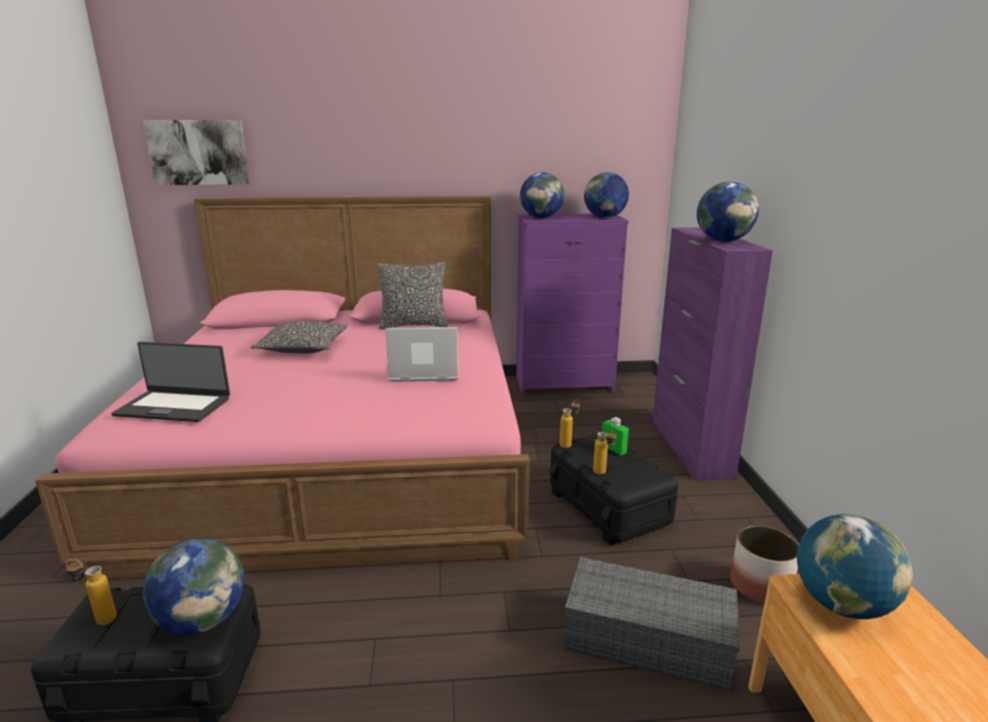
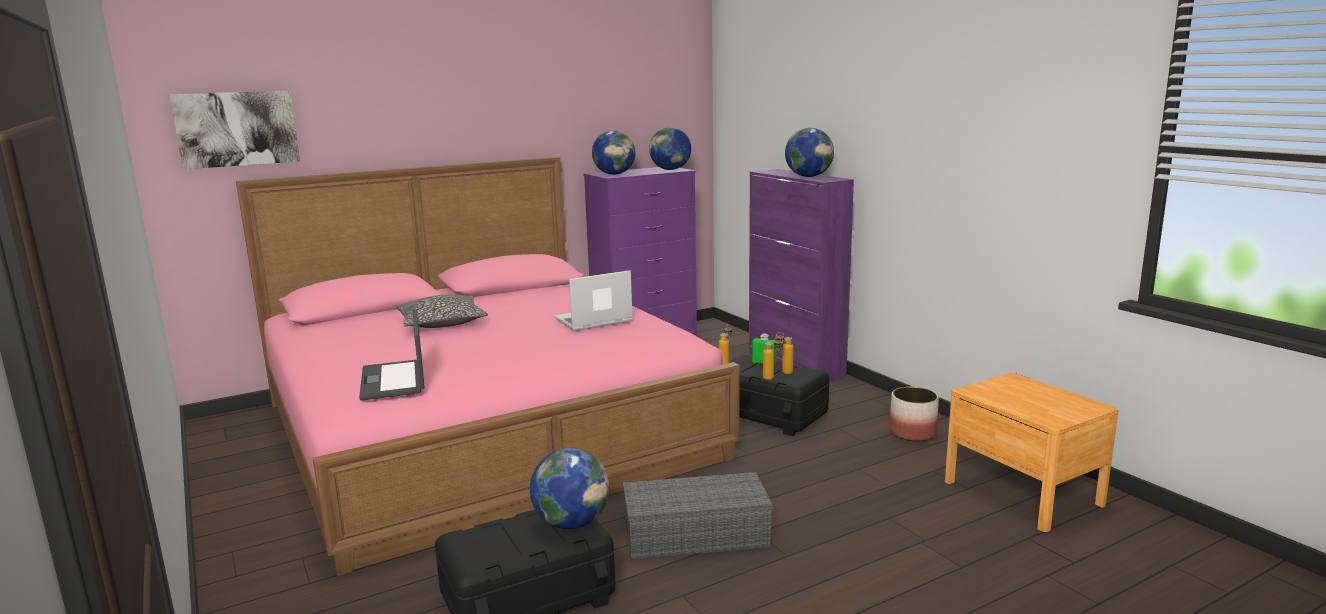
camera: 25 degrees left, 5 degrees down
(99, 619) = (479, 545): bottle -> bottle (783, 373)
(174, 406) = (394, 380): laptop -> laptop turned 90 degrees clockwise
(414, 325) = (523, 291): pillow -> none
(650, 638) = (867, 476): grey storage box -> grey storage box (697, 533)
(842, 605) = (999, 392): globe -> none

